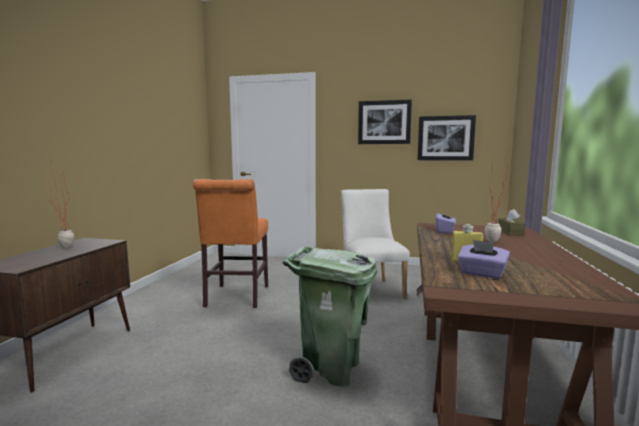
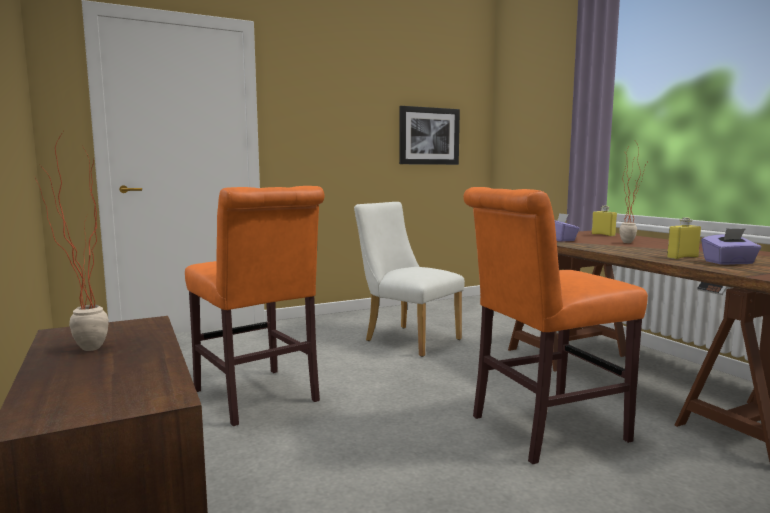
camera: 40 degrees left, 0 degrees up
(330, 369) = (541, 430): green trash can -> orange chair
(384, 122) = (357, 110): picture -> none
(510, 232) = (603, 235): brown tissue box -> yellow bottle

